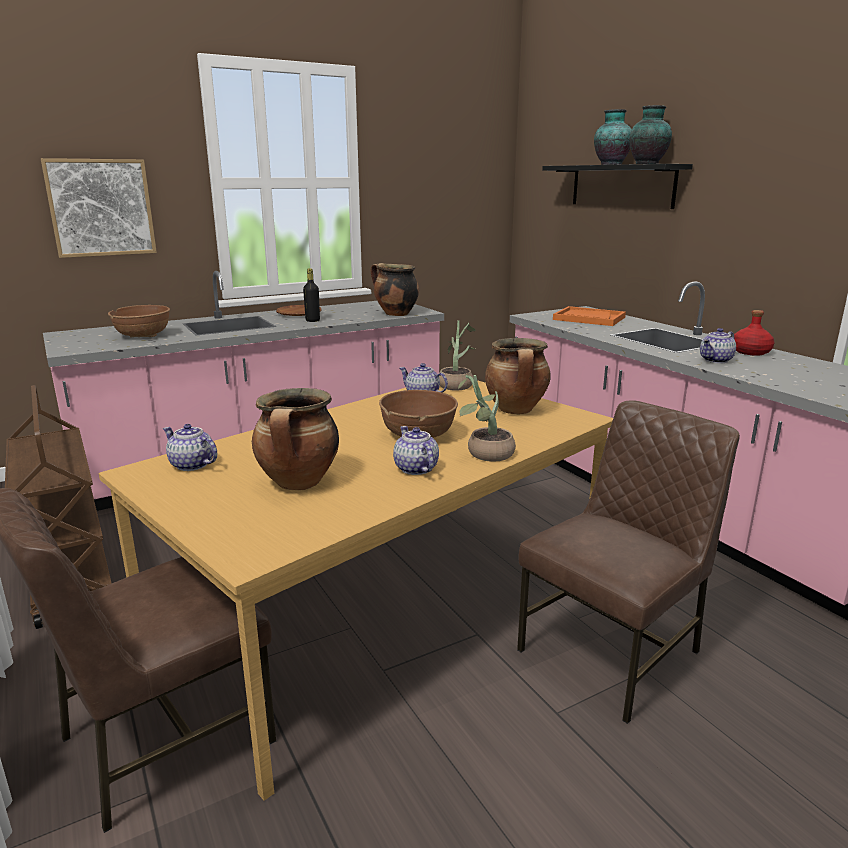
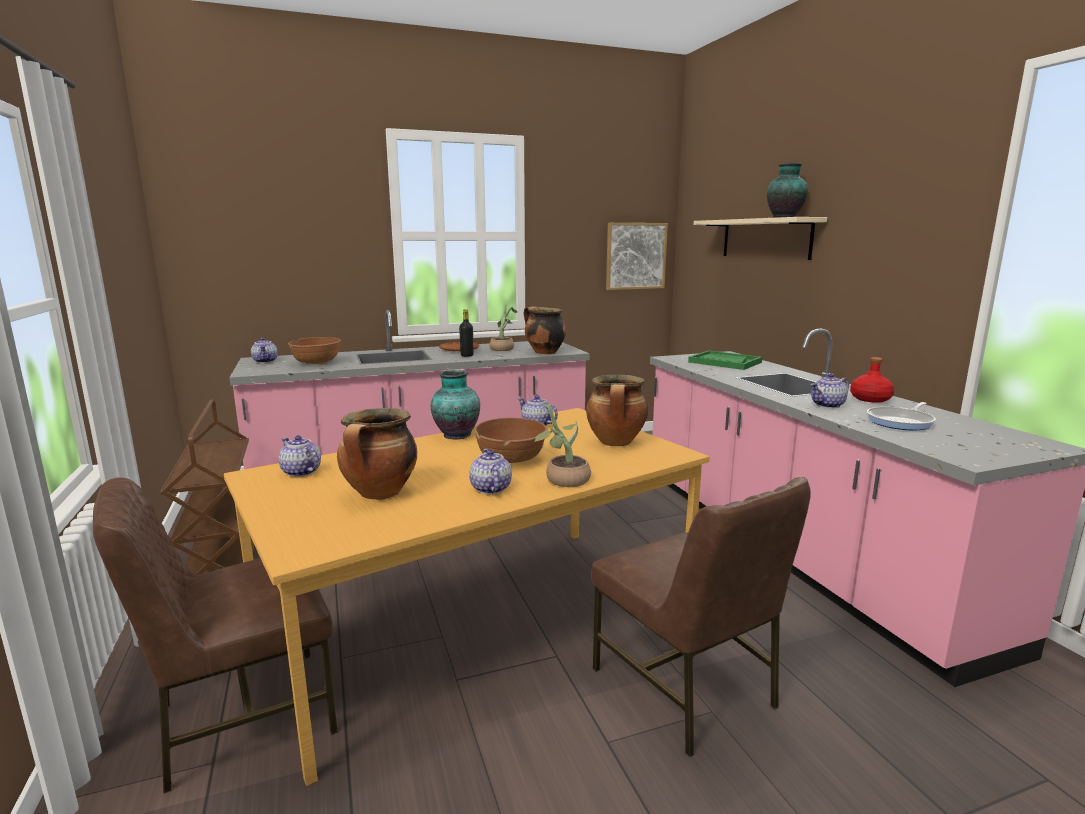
camera: 10 degrees right, 5 degrees down
(78, 336) = (266, 361): none -> teapot
(101, 208) = (298, 255): picture -> picture (635, 256)
(456, 384) = (574, 417): potted plant -> potted plant (503, 349)
(588, 318) = (724, 362): orange tray -> green tray
(610, 164) = (752, 218): vase -> vase (455, 435)
(613, 651) = (685, 688): brown chair -> brown chair turned 90 degrees clockwise
(621, 186) = (765, 238): black shelf -> beige shelf
(792, 374) = (901, 422): none -> frying pan

